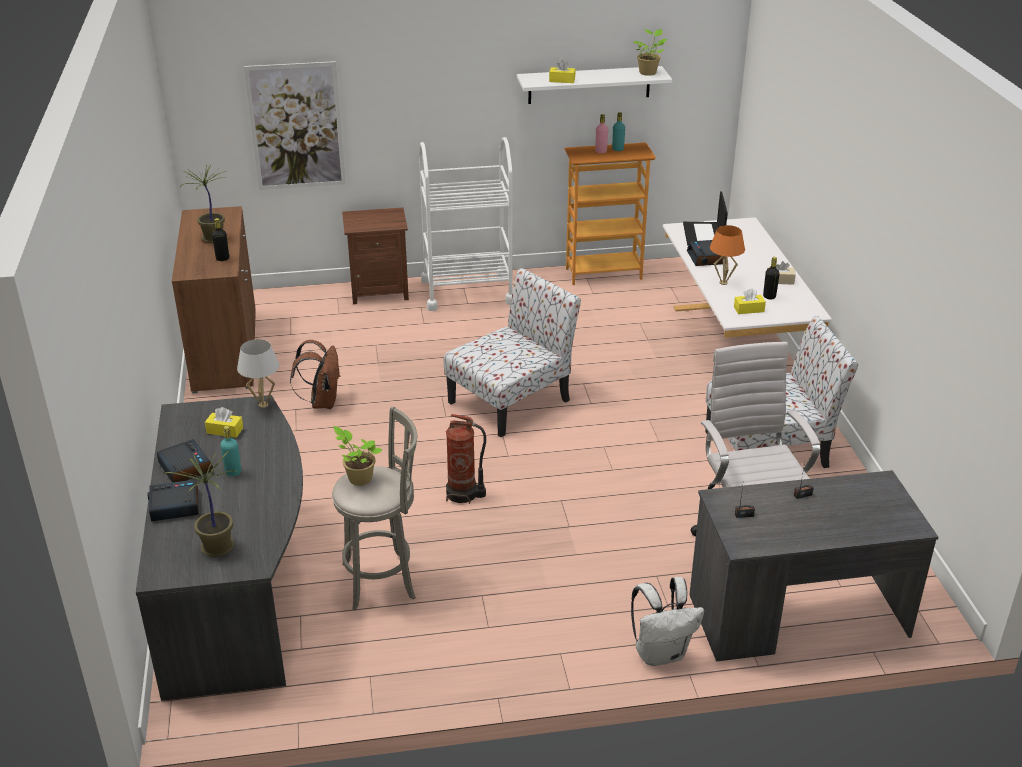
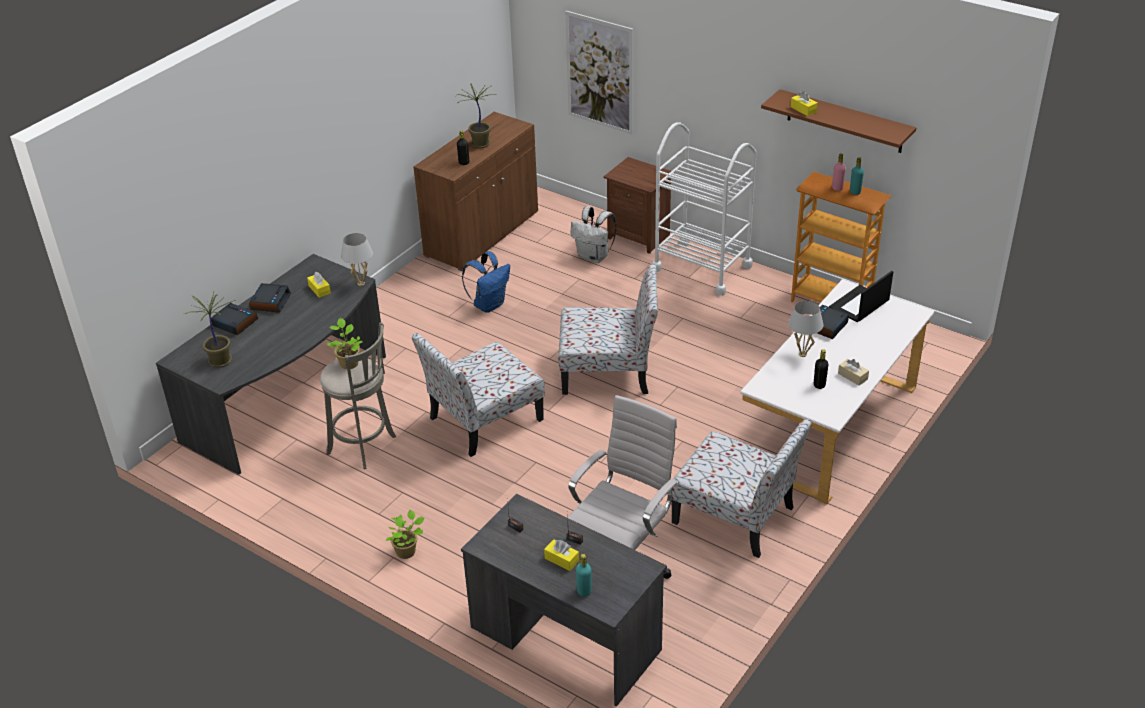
camera: 45 degrees right, 5 degrees up
(233, 472) = (288, 319): turquoise bottle -> turquoise bottle (584, 591)
(322, 402) = (489, 304): brown backpack -> blue backpack
(463, 494) = (483, 420): fire extinguisher -> chair
(589, 85) = (844, 121): white shelf -> brown shelf
(648, 72) = (890, 129): potted plant -> potted plant (407, 552)
(661, 653) = (448, 599): white backpack -> white backpack (594, 257)
(723, 283) = (802, 354): orange table lamp -> white table lamp
(749, 309) = (784, 386): yellow tissue box -> yellow tissue box (561, 559)

